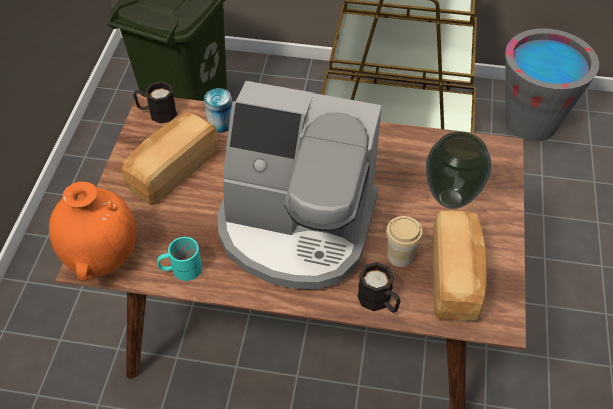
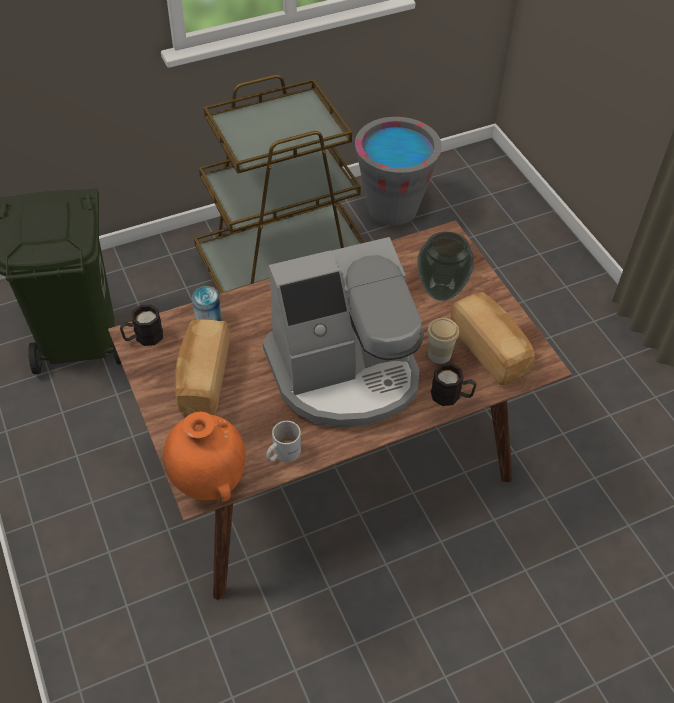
camera: 35 degrees left, 0 degrees up
(181, 268) = (282, 453): turquoise mug -> white mug

